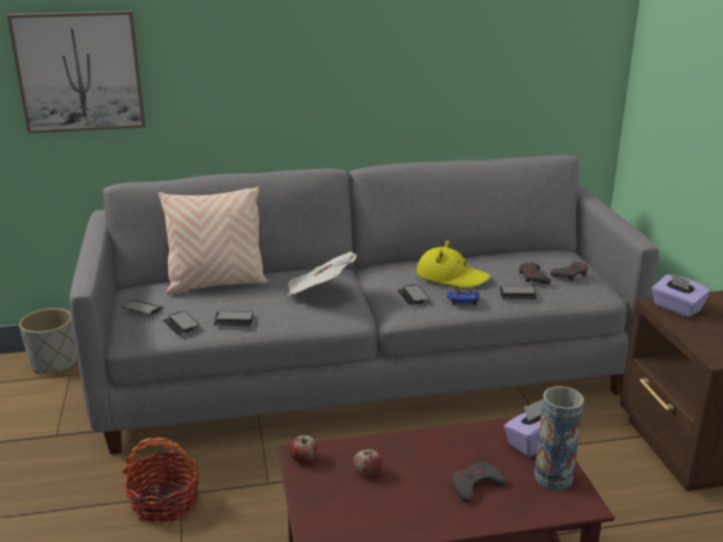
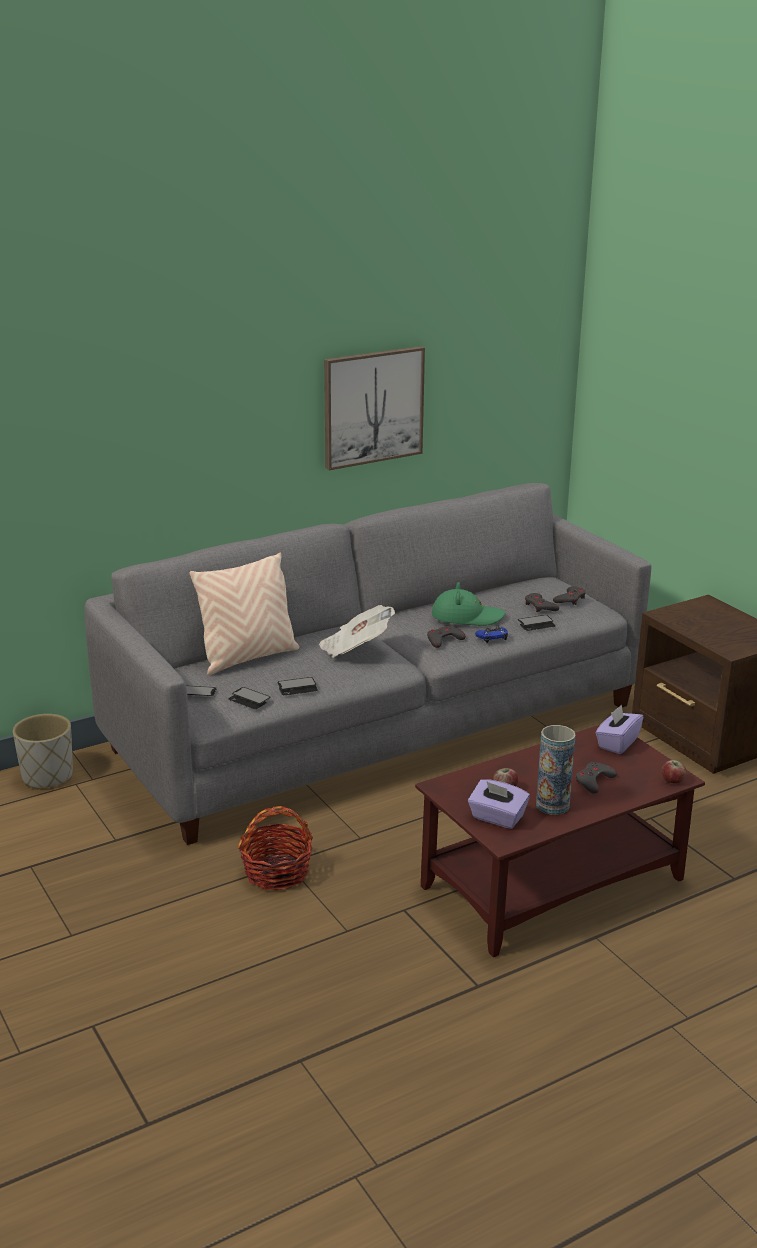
camera: 20 degrees left, 0 degrees up
(79, 71) = (72, 453): picture -> picture (373, 407)
(304, 459) = (446, 789): apple -> apple (672, 781)
(413, 296) = (444, 640): phone -> grey game controller
(451, 276) = (467, 616): yellow hat -> green hat
(553, 477) = (647, 764): vase -> vase (552, 805)
(676, 308) = (679, 616): purple tissue box -> purple tissue box (497, 818)

